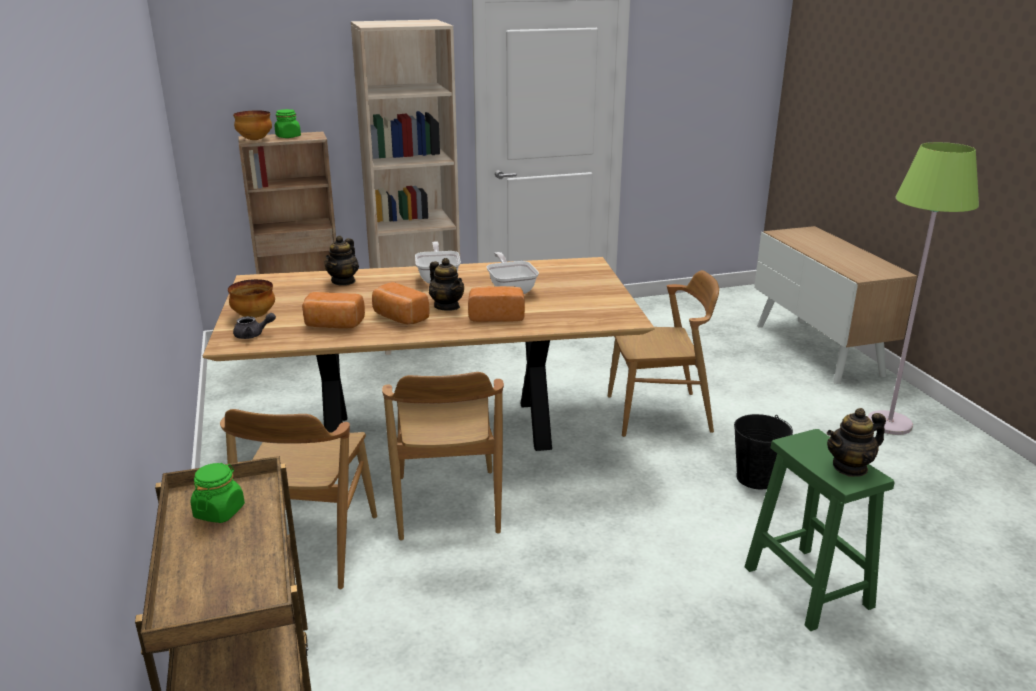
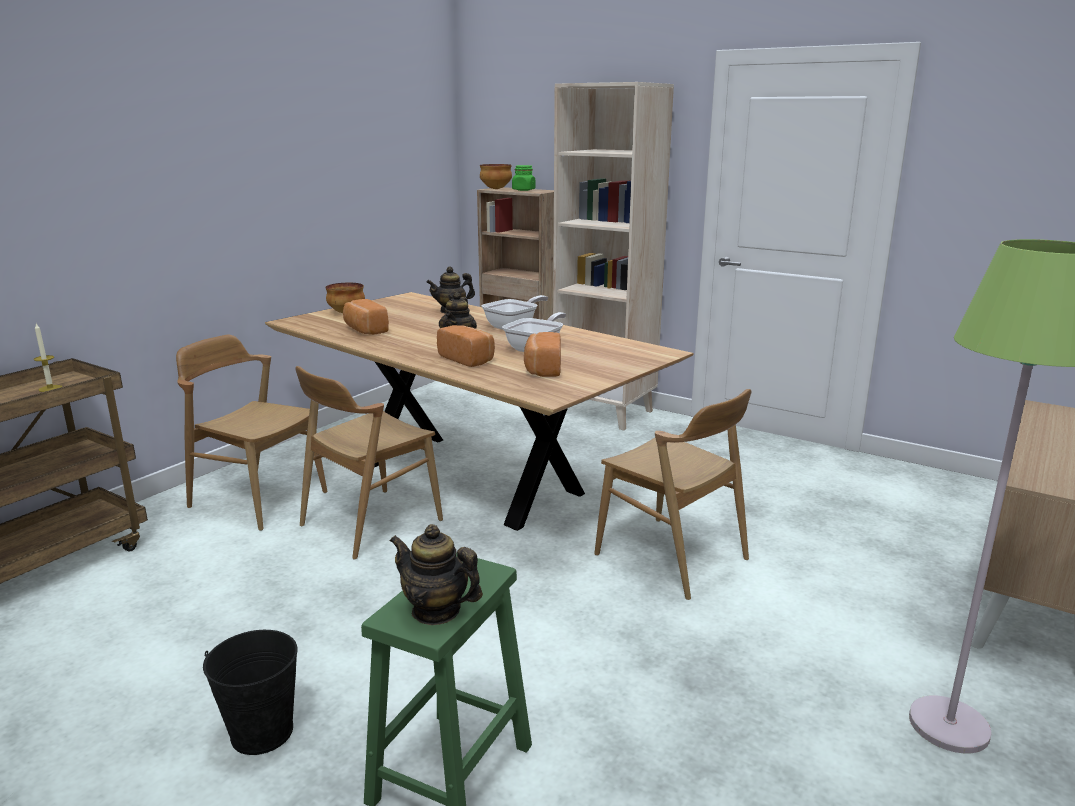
camera: 50 degrees right, 5 degrees down
(219, 511) = (50, 388): green jar -> candle
(253, 335) = (315, 321): grey teapot -> none
(309, 546) = (258, 499): brown chair -> brown chair turned 60 degrees clockwise
(399, 318) = (409, 339): bread -> bread (542, 369)
(755, 478) = (633, 660): black bucket -> black bucket (262, 732)

